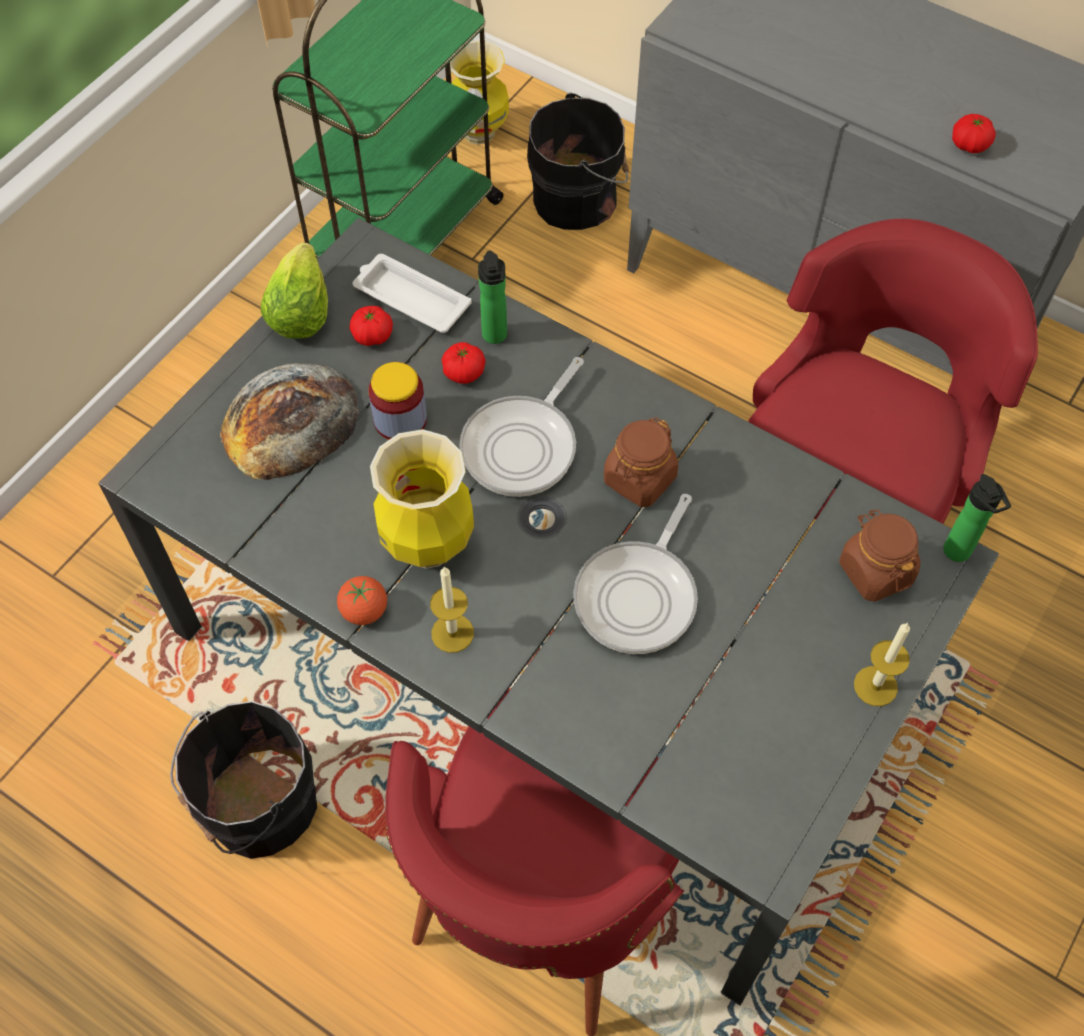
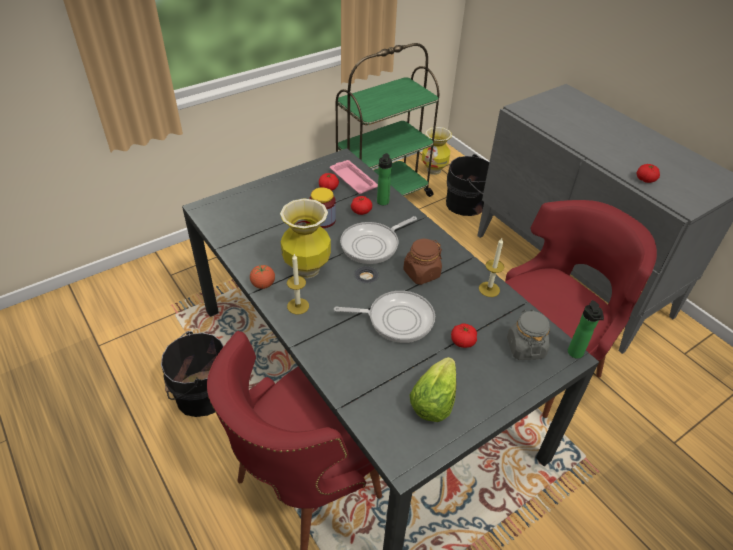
camera: 20 degrees right, 15 degrees down
(290, 421) = (274, 207): bread -> none
(300, 313) = (302, 172): lettuce -> lettuce (433, 402)
(410, 298) = (352, 179): white tray -> pink tray
(639, 595) = (396, 319): frying pan -> frying pan turned 135 degrees counterclockwise
(769, 598) = (462, 341): none -> tomato
(875, 571) = (525, 347): brown jar -> grey jar
(875, 686) = (502, 399): candle -> candle (489, 289)

